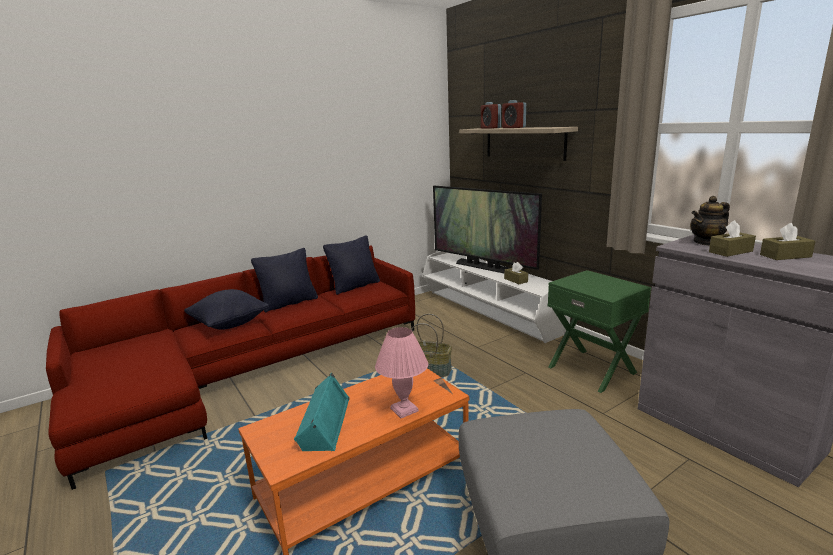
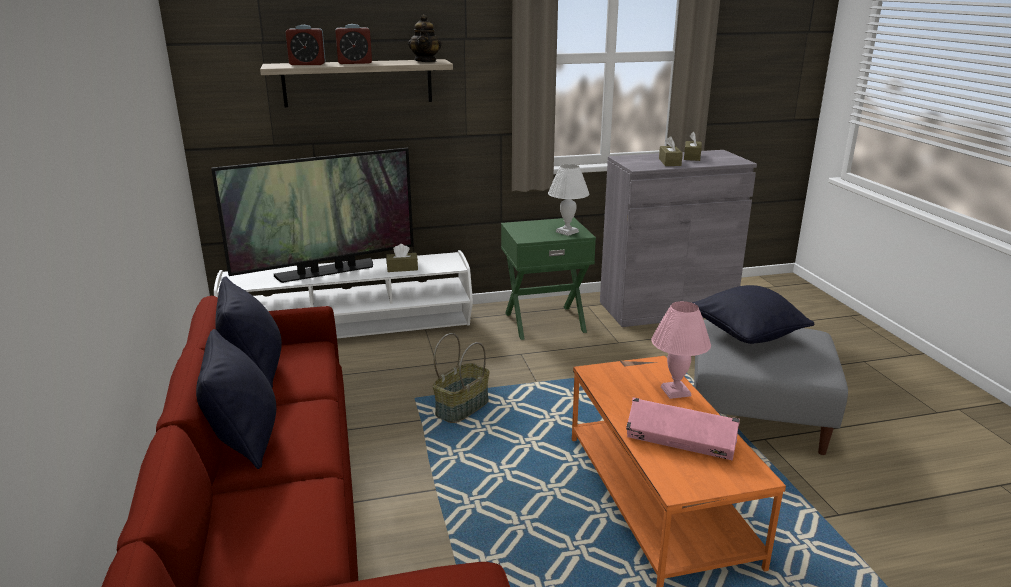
camera: 70 degrees left, 5 degrees up
(229, 324) = (269, 515): black pillow -> black pillow (747, 336)
(323, 422) = (680, 442): turquoise speaker -> pink speaker
(605, 291) = (567, 231): none -> white table lamp
(706, 242) = (639, 160): teapot -> teapot (426, 61)

